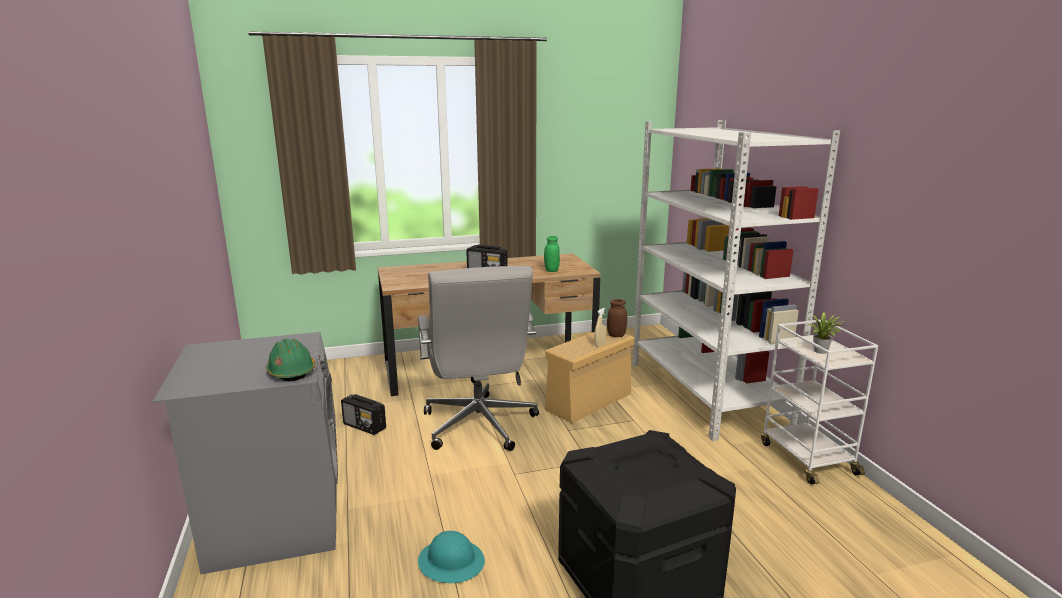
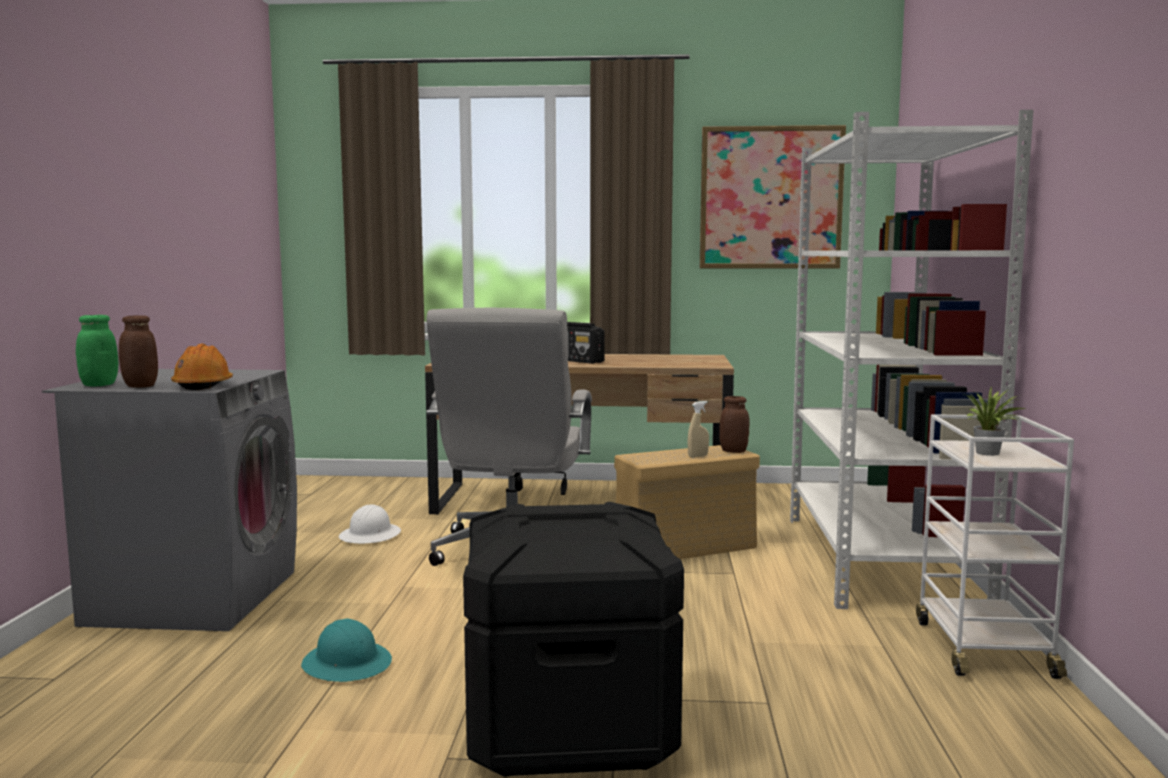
camera: 20 degrees right, 10 degrees down
(236, 380) = (140, 386): none -> brown jar
(291, 371) = (203, 385): green hard hat -> orange hard hat
(365, 426) = (370, 536): radio -> white hard hat
(551, 270) = (668, 363): green jar -> green jar (99, 385)
(597, 141) = (770, 198): none -> picture

